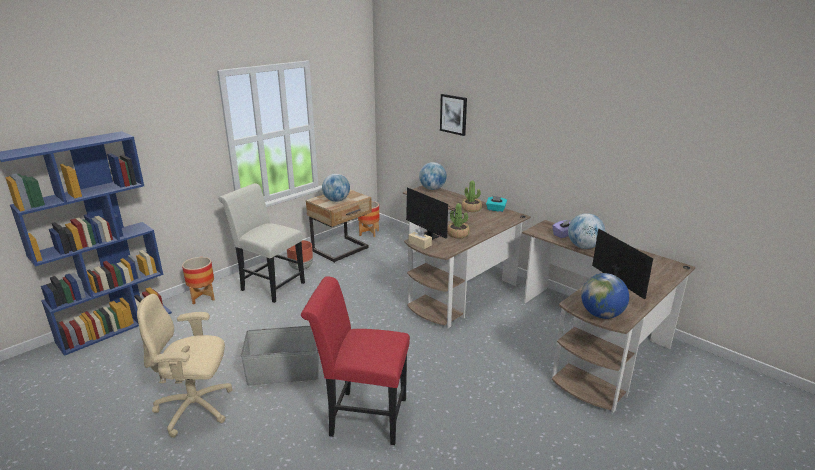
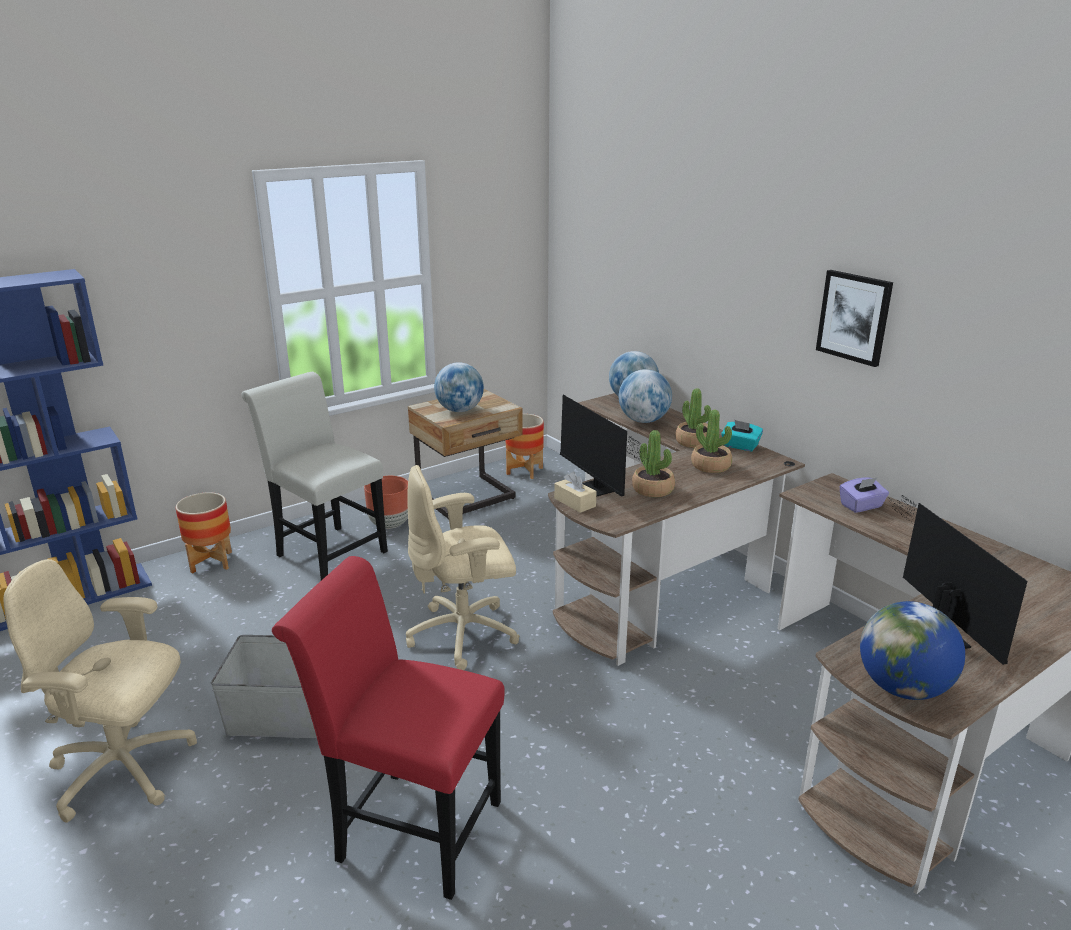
camera: 10 degrees right, 0 degrees up
(362, 321) = (464, 634): none -> beige office chair
(453, 114) = (676, 264): picture -> picture (854, 317)
(484, 220) = (711, 466): none -> potted plant
(583, 247) = (898, 534): globe -> globe (643, 421)

